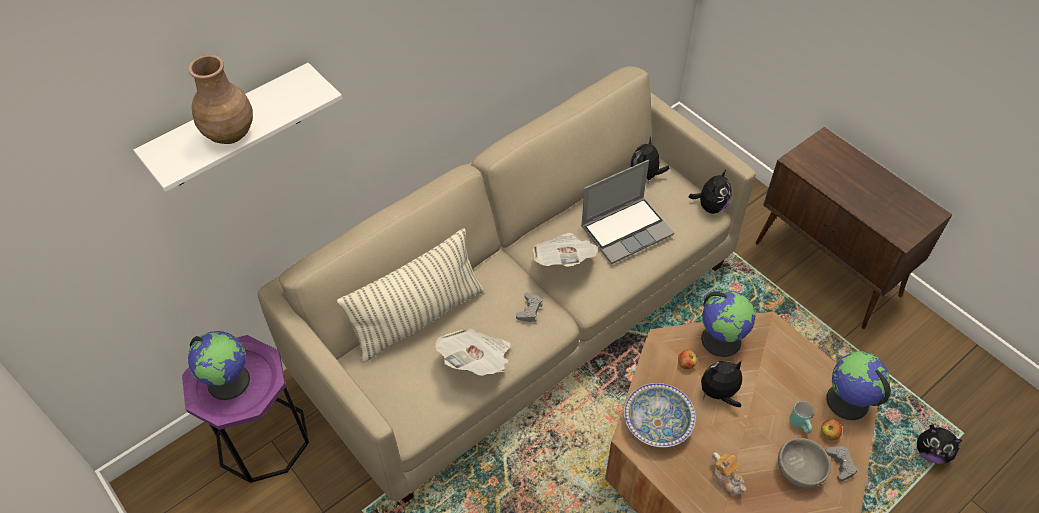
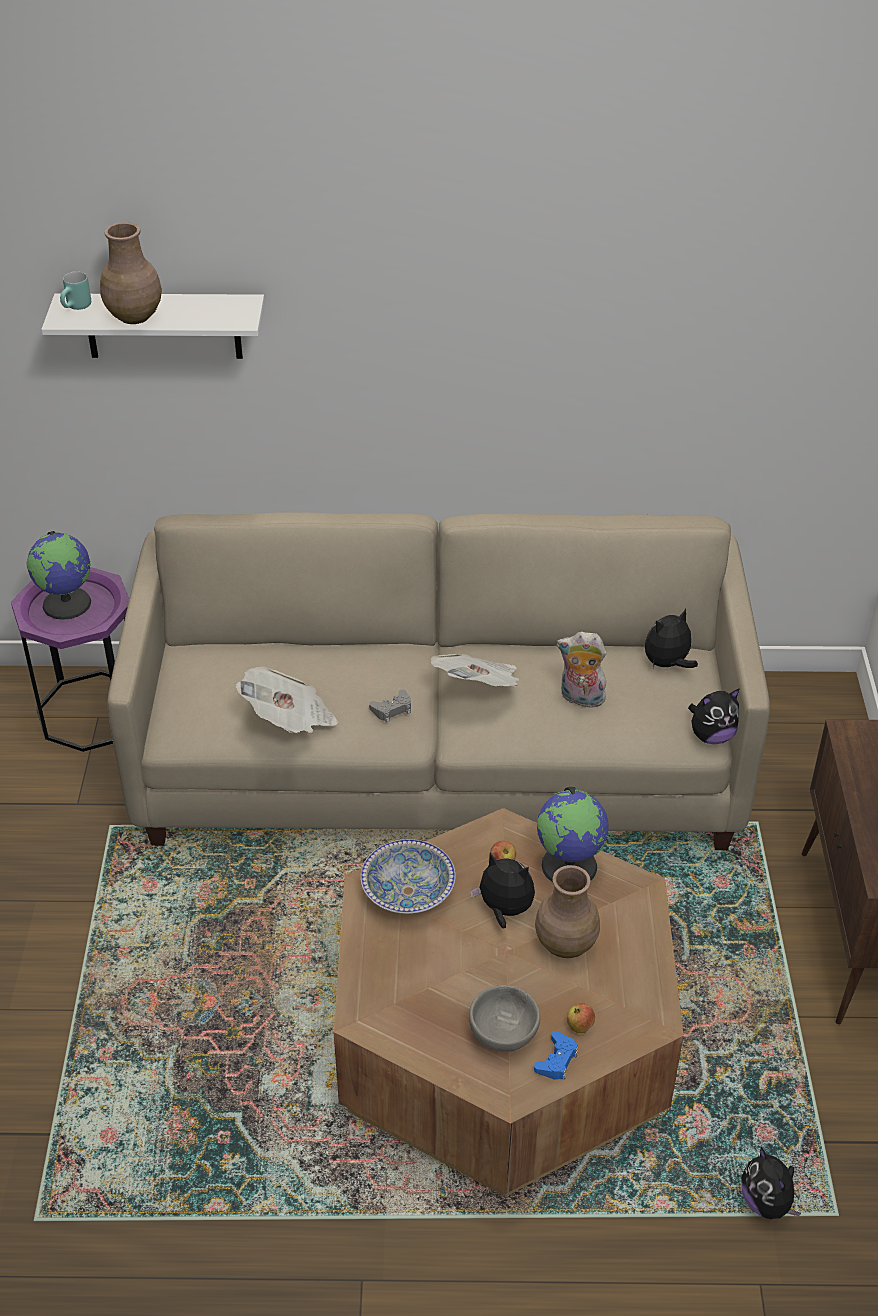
camera: 40 degrees right, 10 degrees down
(418, 318) = (281, 653): pillow -> none
(626, 230) = (580, 698): laptop -> plush toy
(727, 479) = (418, 986): teapot -> none
(770, 389) = (566, 943): none -> brown vase
(801, 424) = (560, 996): turquoise mug -> turquoise mug (77, 308)
(840, 464) = (557, 1060): grey game controller -> blue game controller
(847, 402) = (640, 1013): globe -> none

